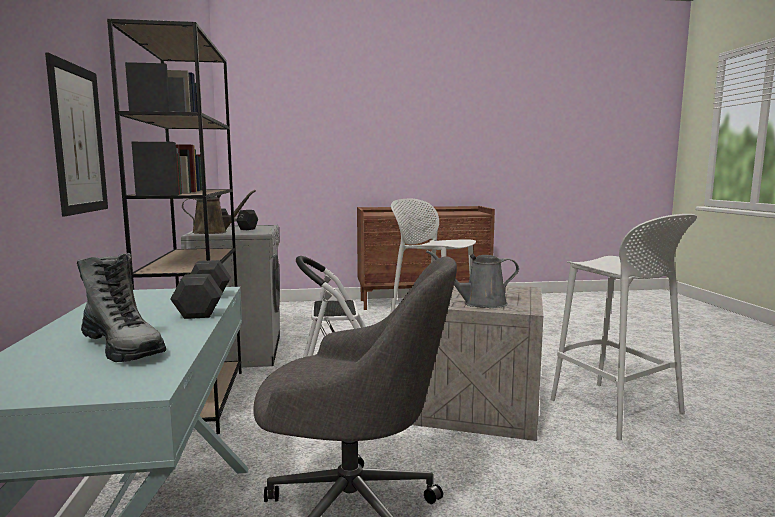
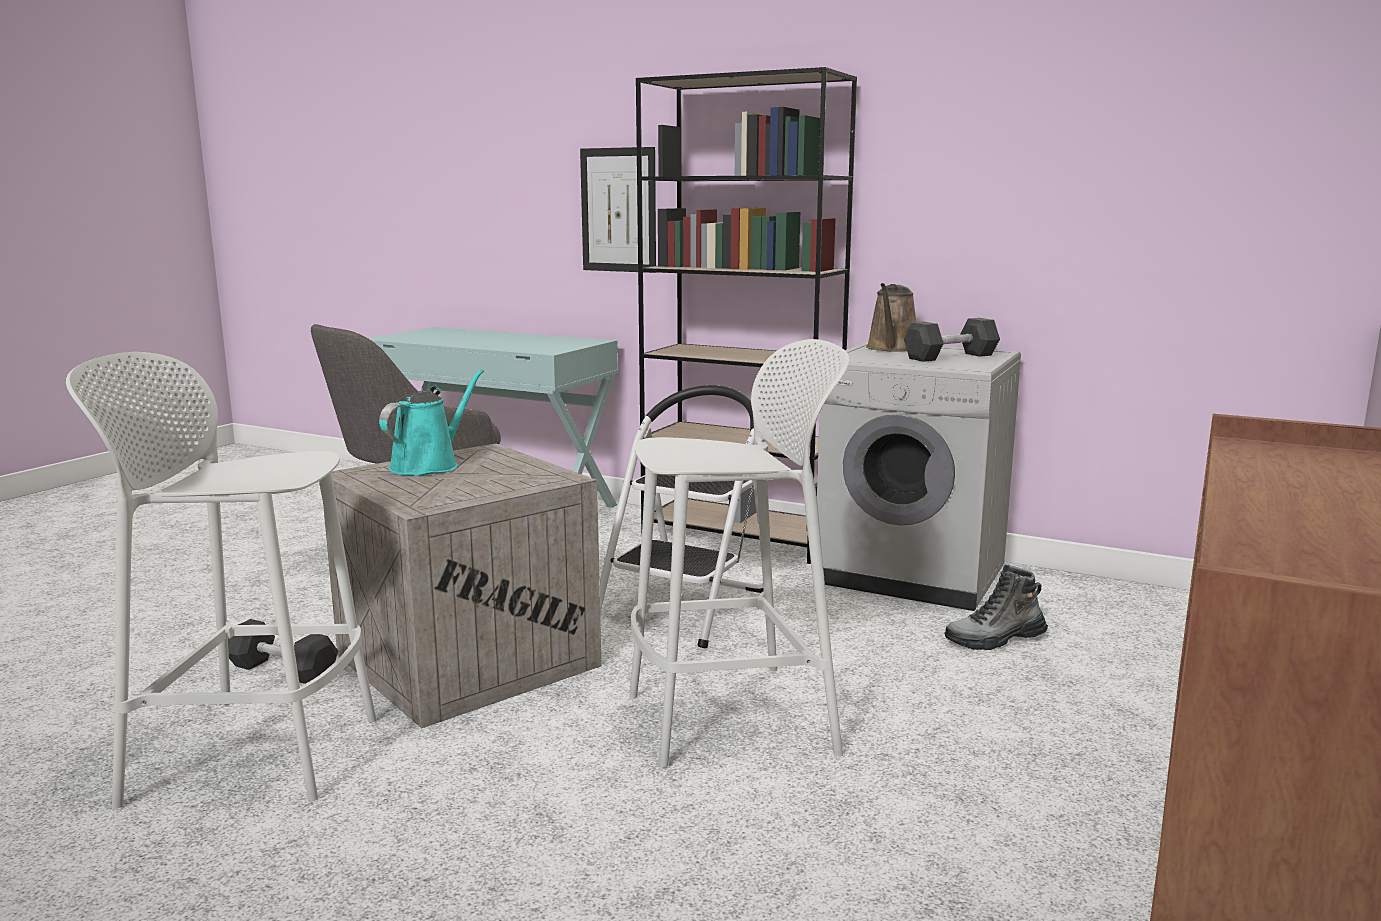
camera: 125 degrees right, 5 degrees up
(123, 347) = (448, 338): boot -> boot (995, 639)
(204, 305) = (506, 347): grey dumbbell -> grey dumbbell (283, 670)
(480, 303) = (429, 465): grey watering can -> turquoise watering can

